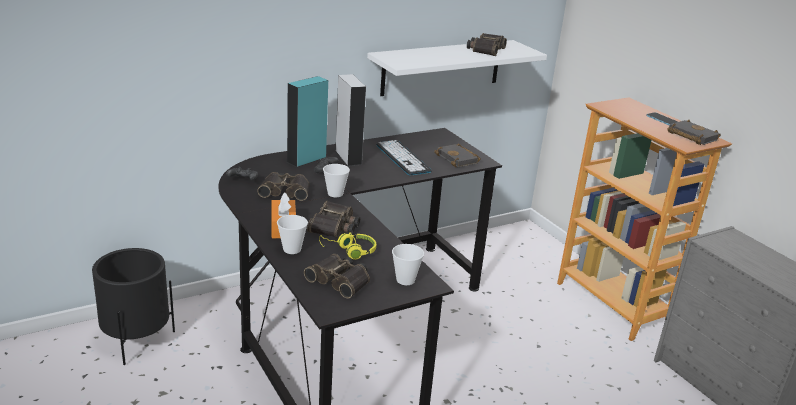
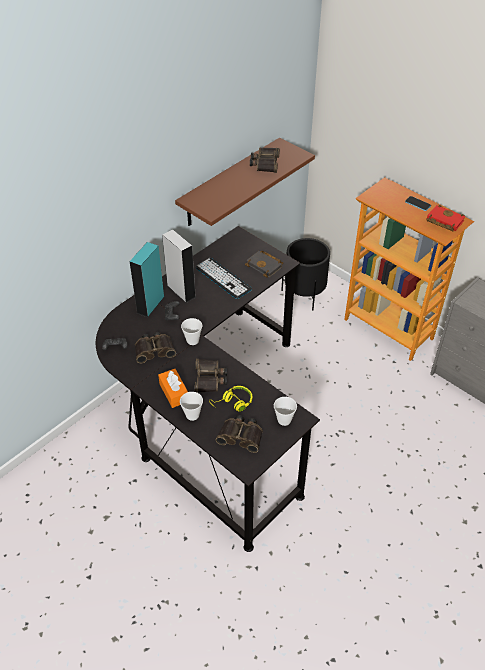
camera: 15 degrees left, 20 degrees up
(136, 340) = (60, 477): black planter -> black planter (304, 294)
(442, 67) = (230, 183): white shelf -> brown shelf
(690, 136) = (443, 221): black book -> red book

